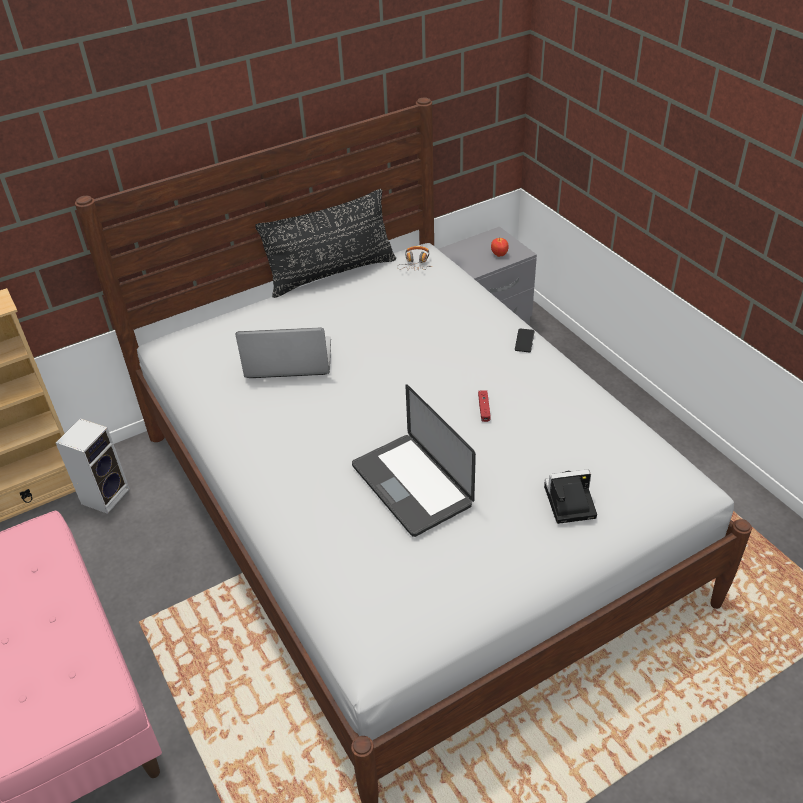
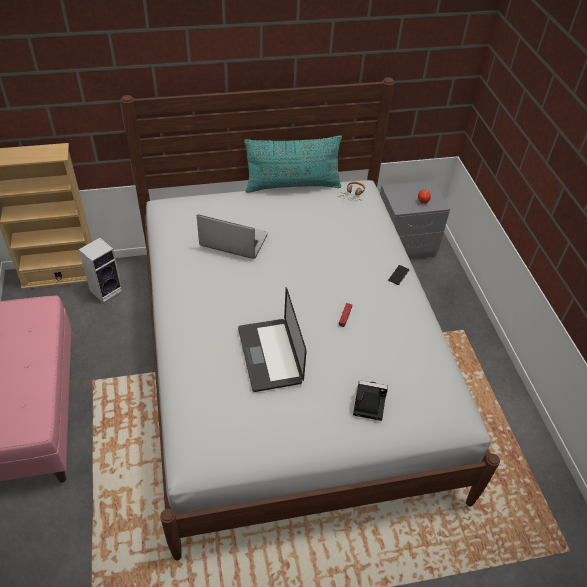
camera: 15 degrees right, 5 degrees up
(332, 274) = (292, 185): black pillow -> turquoise pillow

